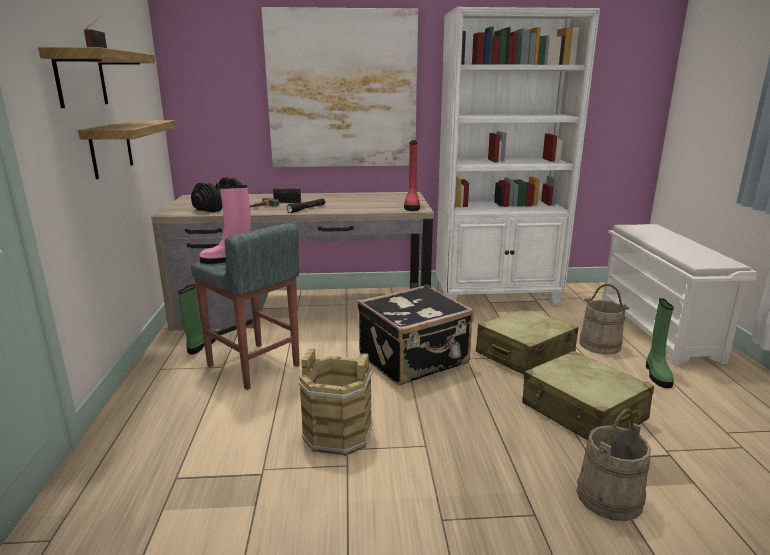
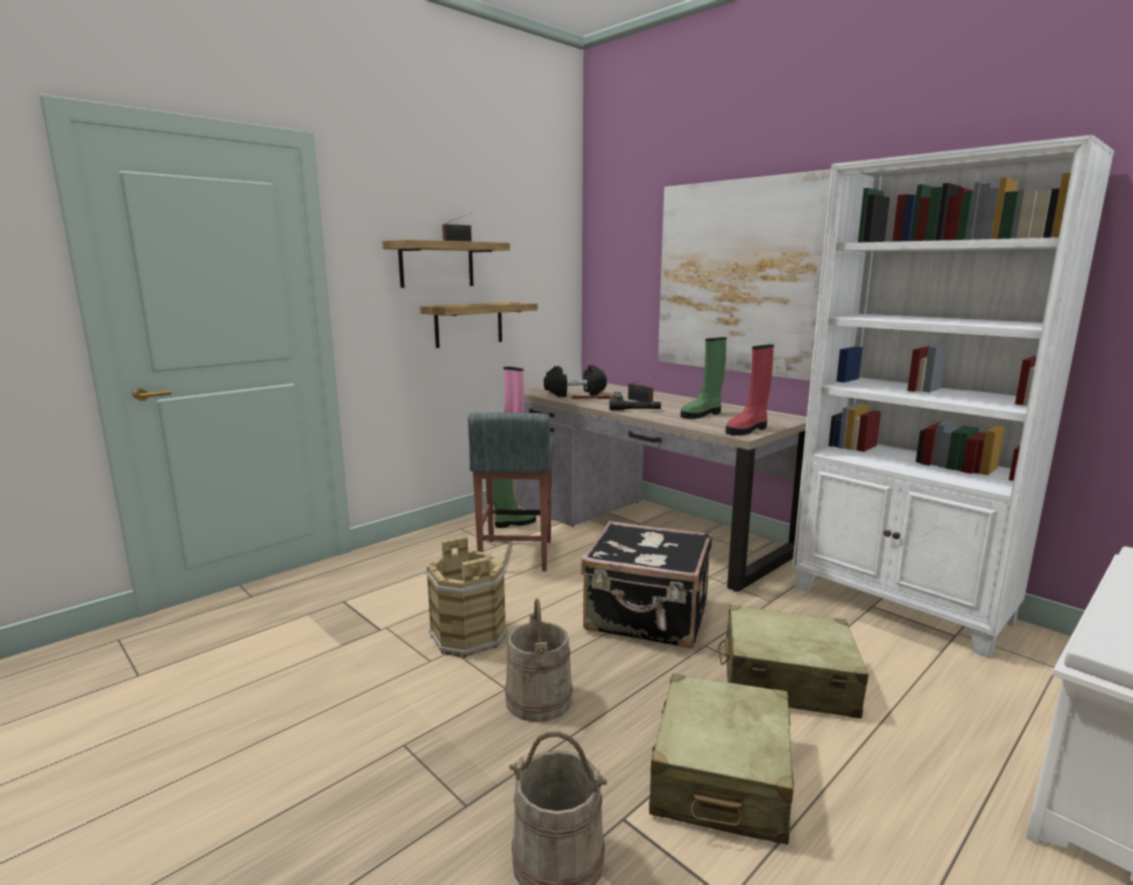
camera: 50 degrees right, 5 degrees down
(599, 345) = (937, 733): beige bucket -> beige bucket (538, 699)
(657, 374) = (954, 823): green boot -> green boot (702, 414)

